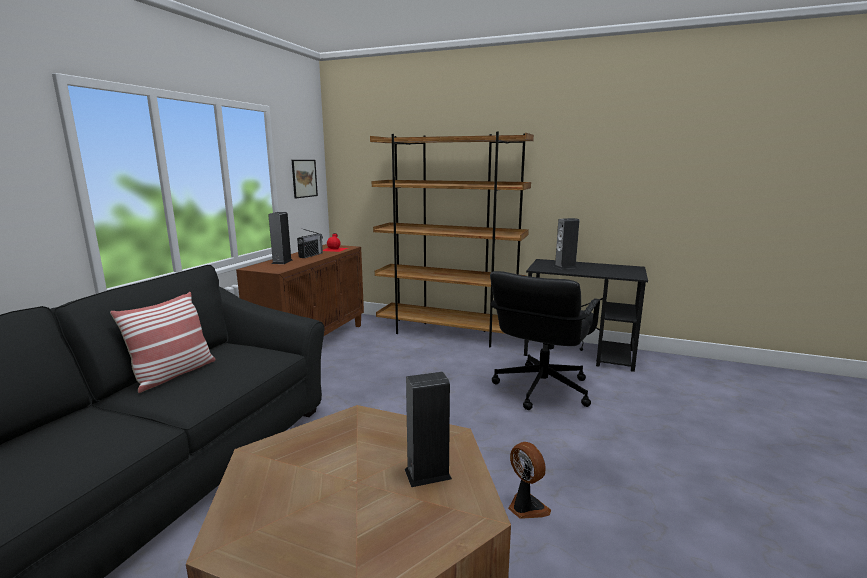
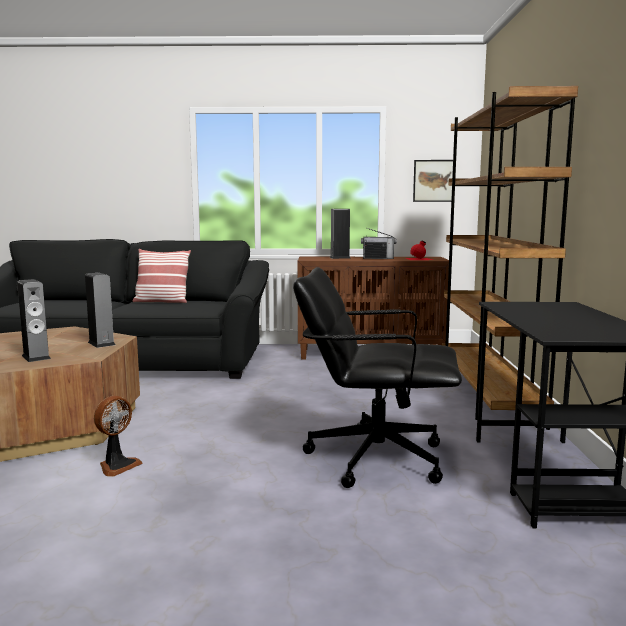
camera: 70 degrees right, 5 degrees down
(565, 267) = (543, 311): speaker -> speaker (101, 343)

